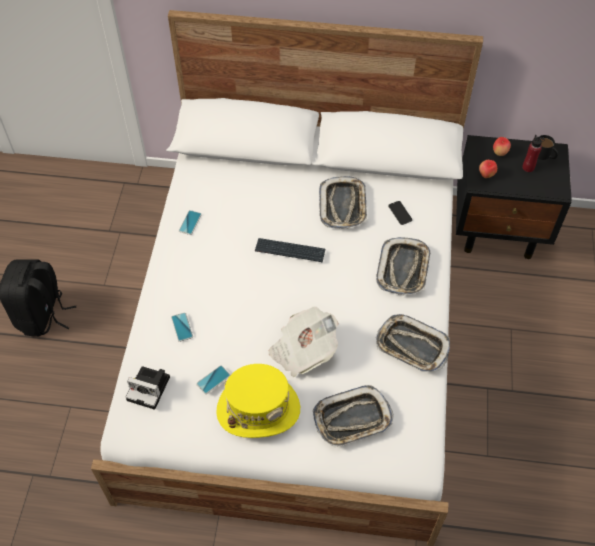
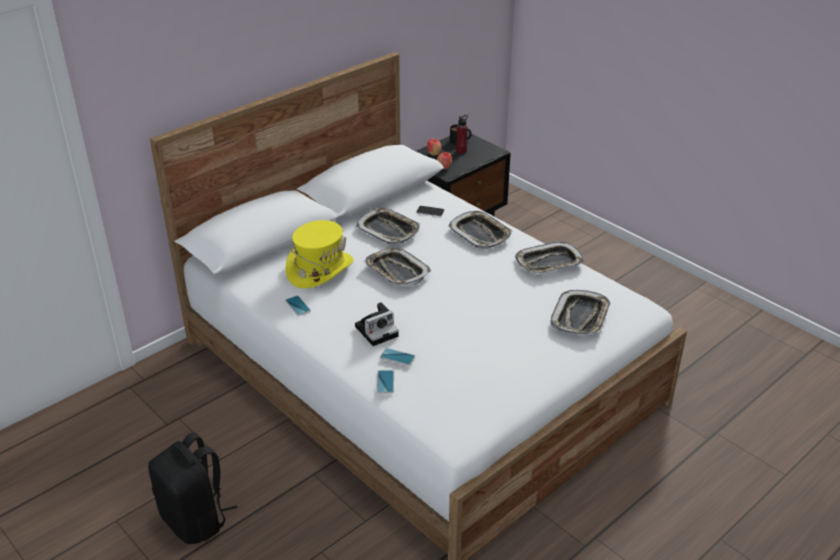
camera: 50 degrees left, 20 degrees down
(150, 388) = (437, 401): camera -> camera (377, 330)
(213, 380) = (470, 363): phone -> phone (385, 382)
(258, 409) = (522, 356): yellow hat -> yellow hat (320, 269)
(290, 251) = (396, 271): keyboard -> tray
(303, 350) = (494, 310): newspaper -> none

